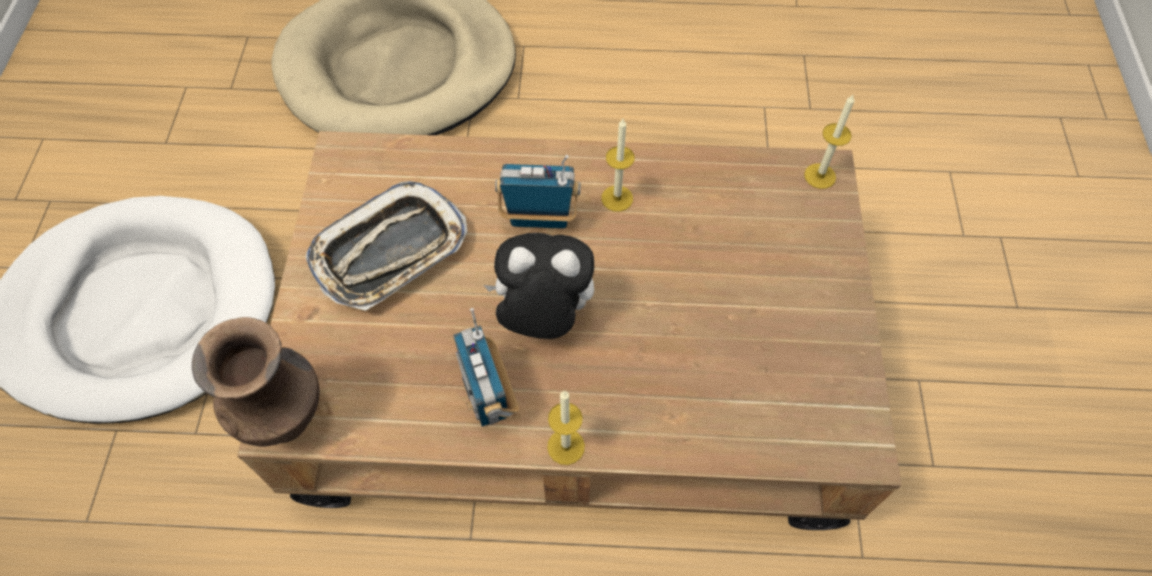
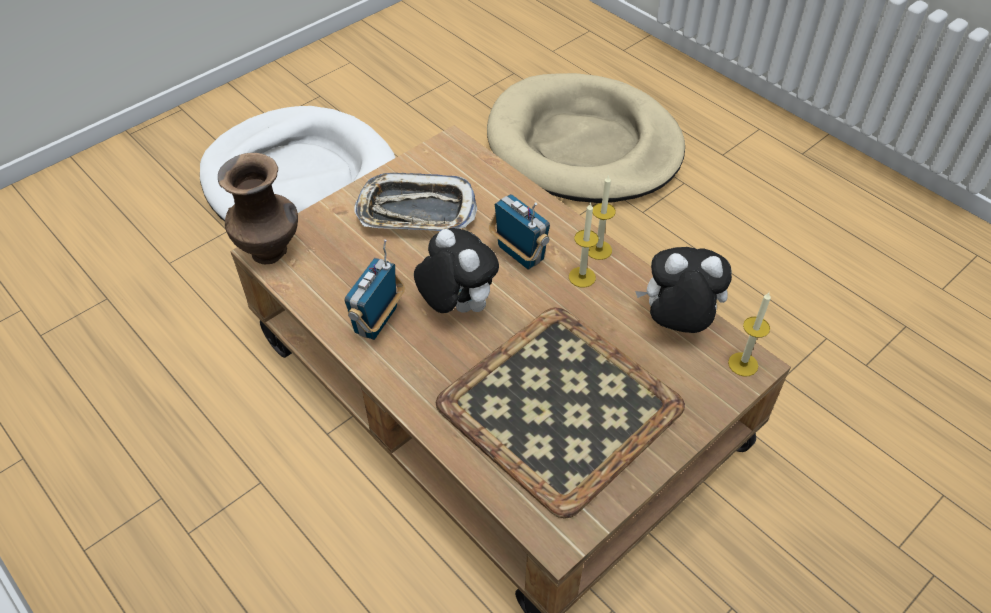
camera: 45 degrees right, 10 degrees down
(566, 446) = (385, 380): candle -> candle (598, 250)
(731, 332) = (559, 403): none -> tray
(736, 180) = (676, 323): none -> plush toy

